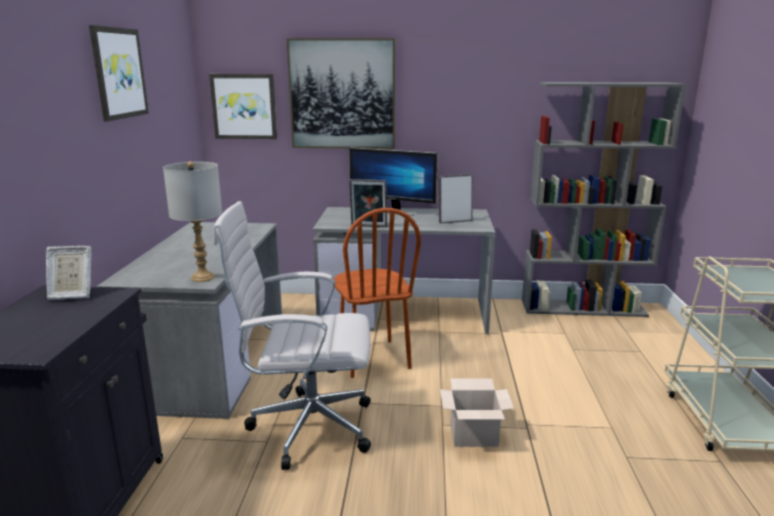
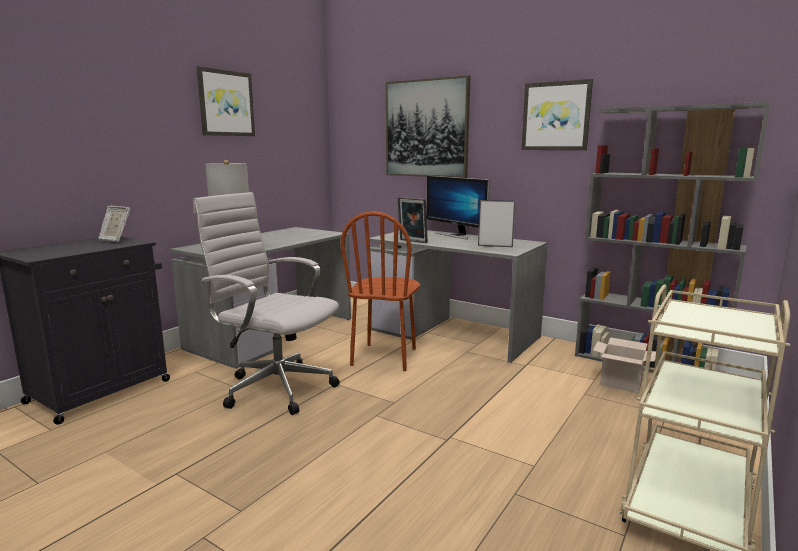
camera: 30 degrees right, 5 degrees down
(244, 106) = (356, 140): picture -> picture (556, 116)
(472, 436) = (389, 430): cardboard box -> cardboard box (619, 383)

